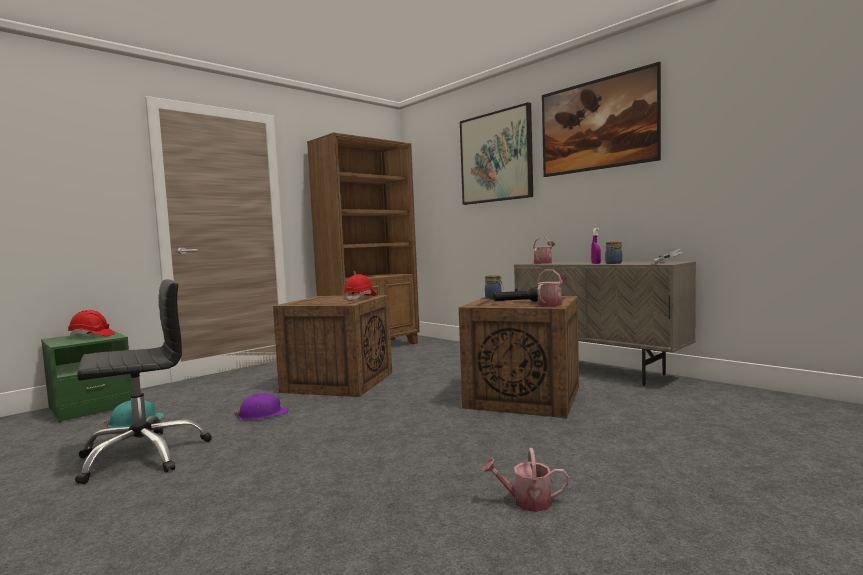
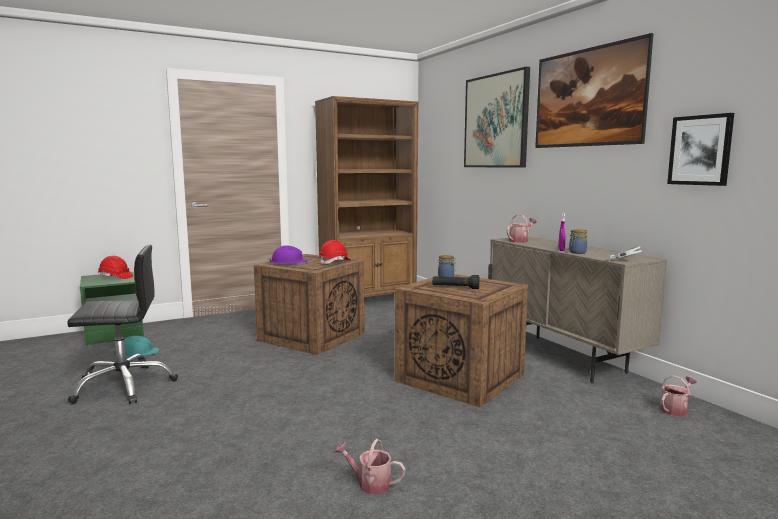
camera: 15 degrees right, 5 degrees up
(262, 414) = (230, 361): purple hard hat -> purple hard hat (289, 262)
(551, 304) = (481, 295): watering can -> watering can (675, 409)
(718, 159) = (700, 150): none -> picture

